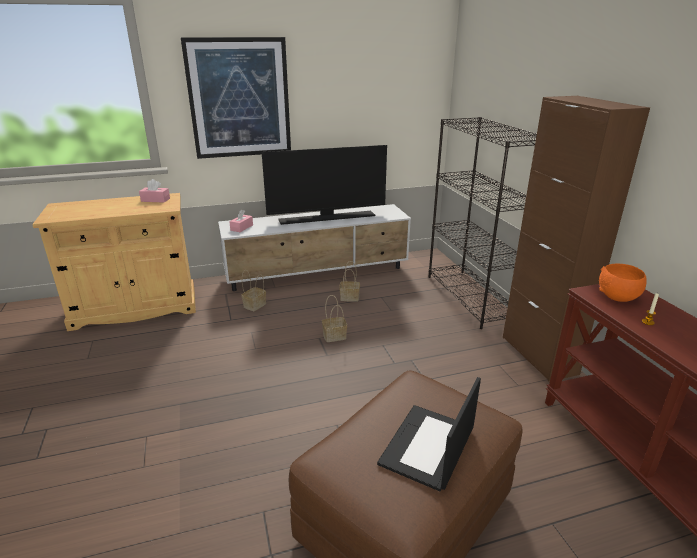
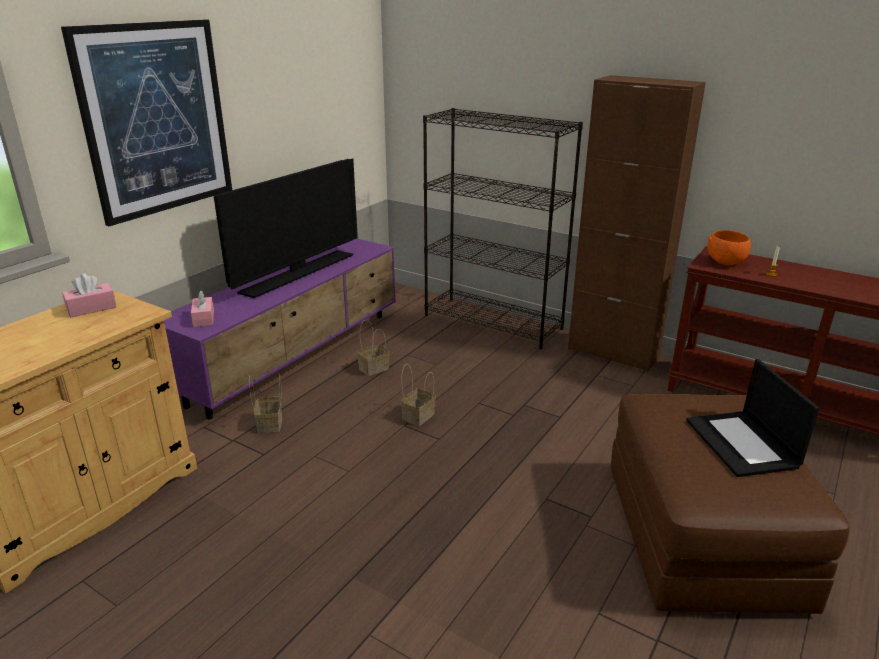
camera: 40 degrees left, 0 degrees up
(318, 274) = (296, 356): white tv stand -> purple tv stand

